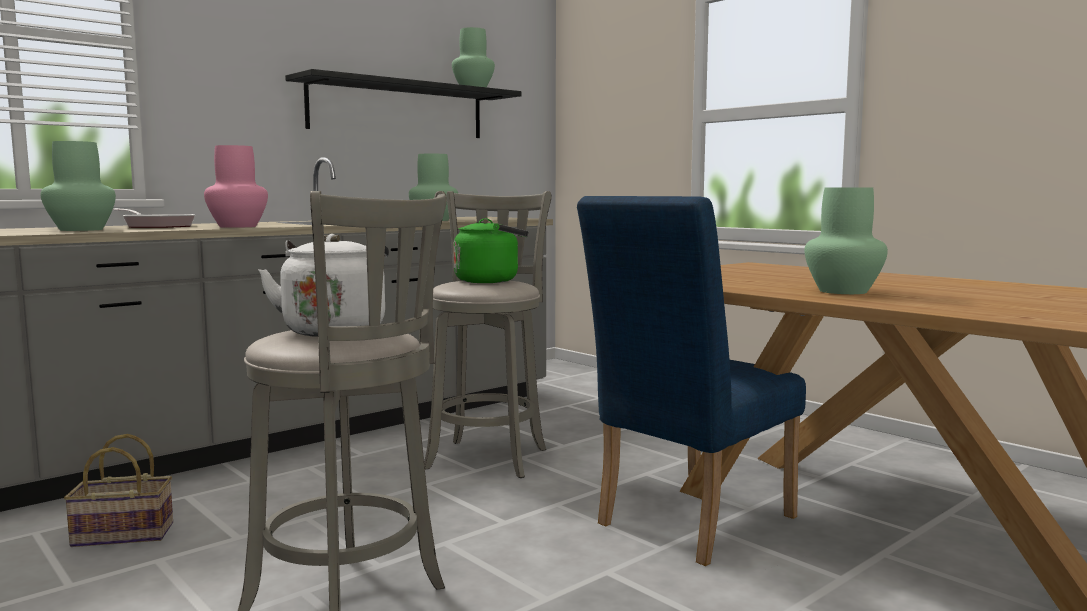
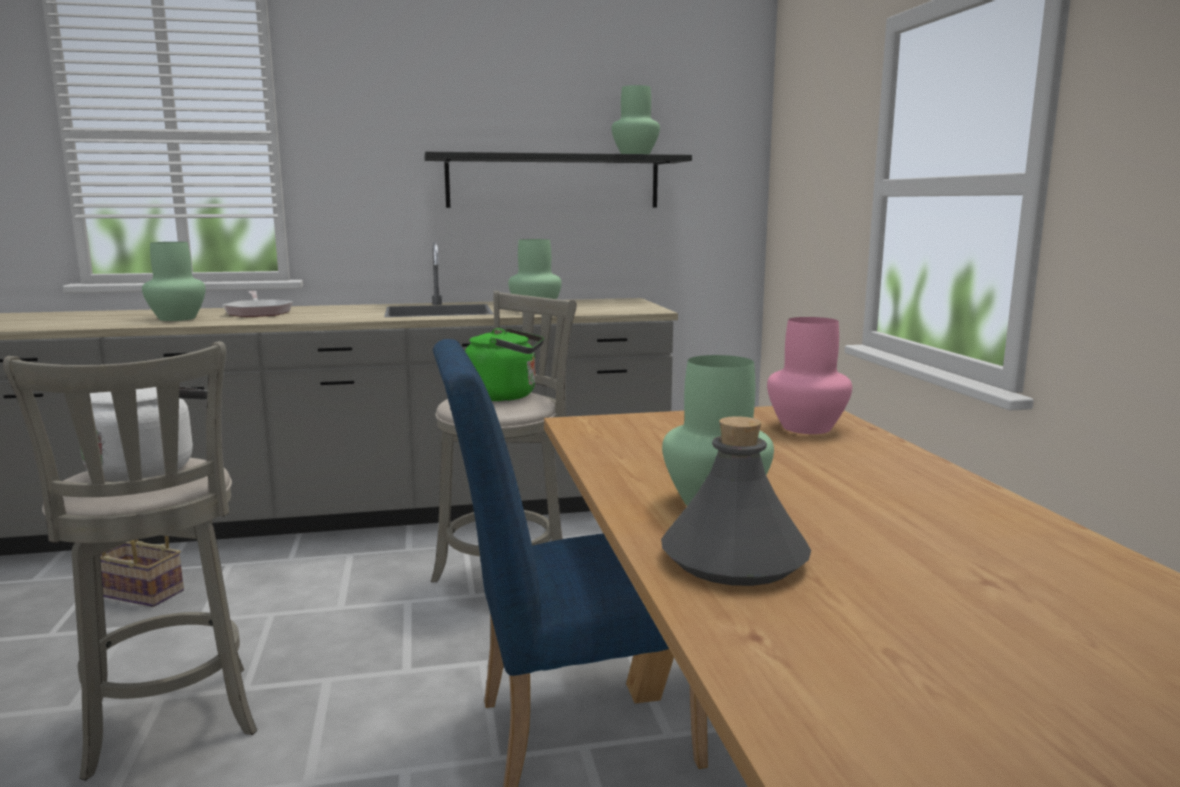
camera: 30 degrees right, 5 degrees up
(237, 226) = (305, 319): pink vase -> pink vase (806, 428)
(928, 303) = (733, 559): none -> grey bottle

